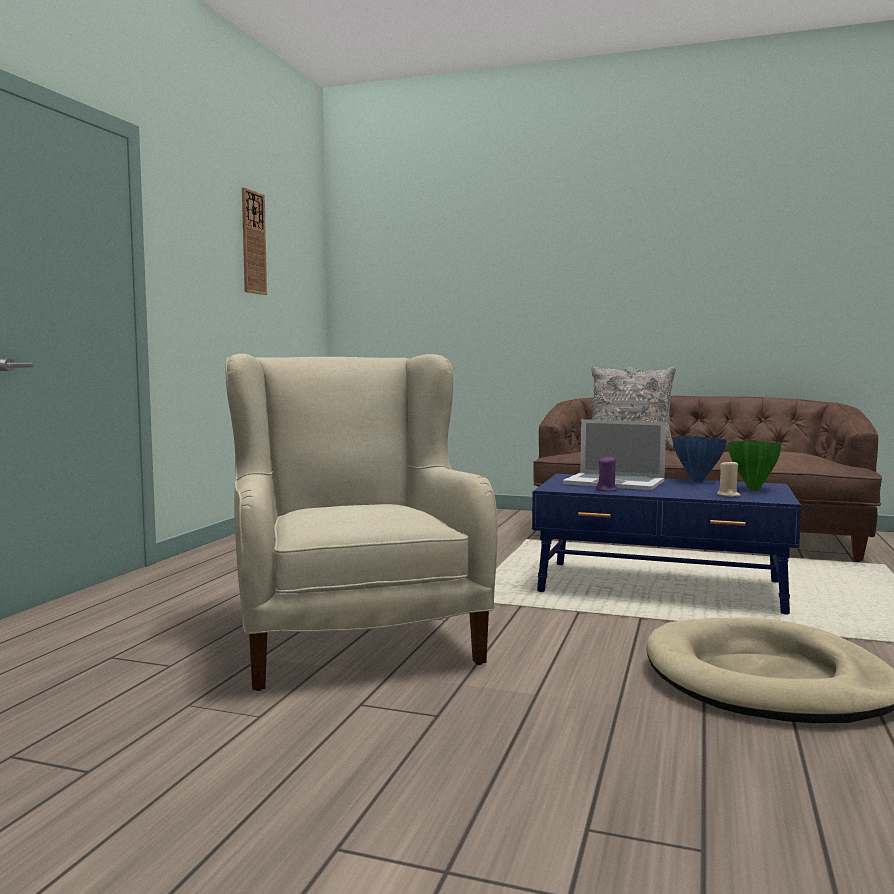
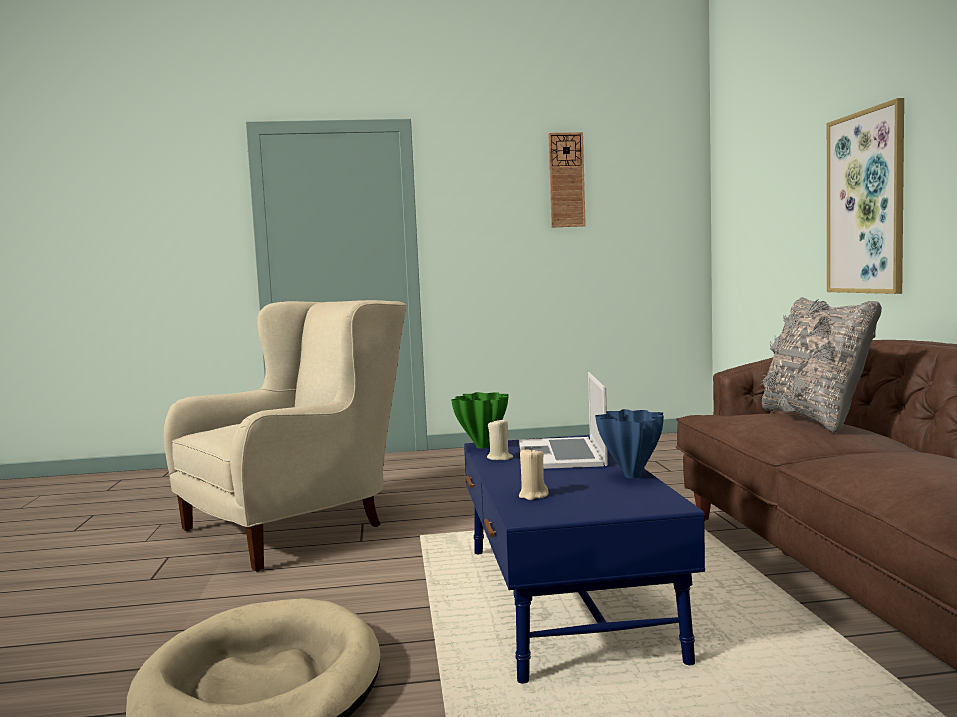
camera: 65 degrees right, 0 degrees up
(556, 305) = (866, 203): none -> picture
(606, 490) = (500, 458): purple candle -> beige candle
(753, 489) = (608, 500): green vase -> green vase (483, 446)

